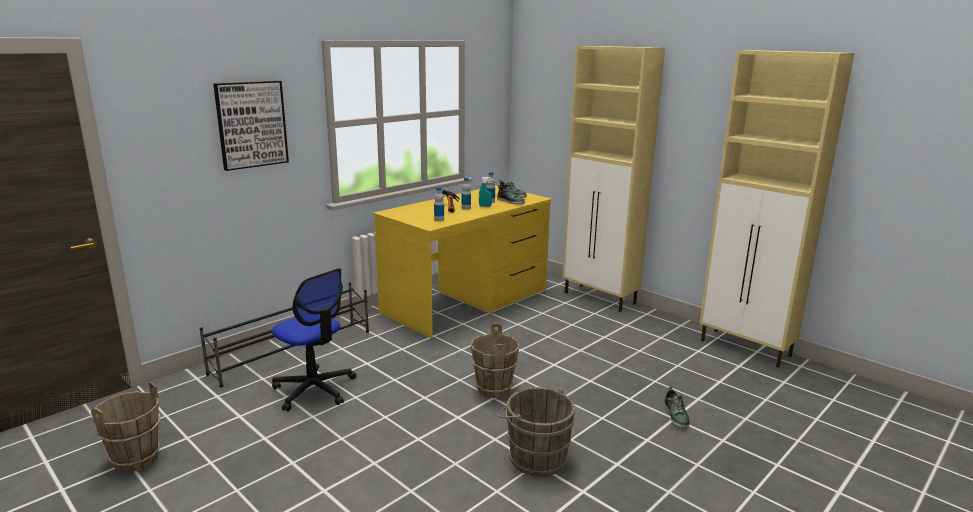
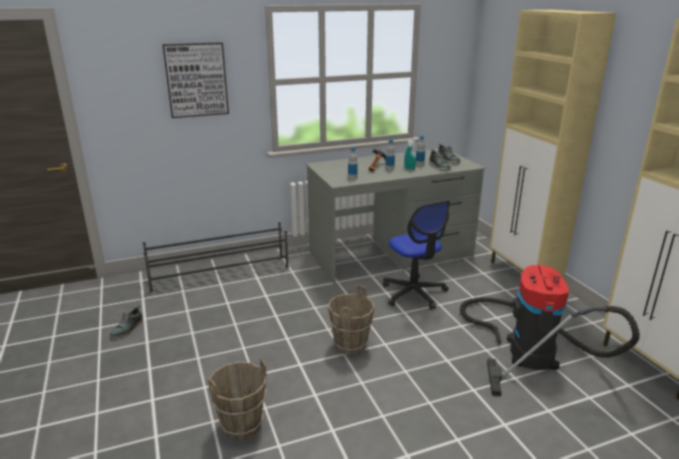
camera: 25 degrees right, 5 degrees up
(135, 459) = (58, 335): brown bucket -> brown bucket (241, 425)
(314, 389) = (210, 309): office chair -> office chair (414, 293)
(467, 301) = (391, 254): yellow desk -> grey desk
(535, 456) = (336, 422): grey bucket -> none
(648, 356) = (528, 348): none -> vacuum cleaner
(676, 416) = (509, 422): shoe -> shoe (127, 329)

